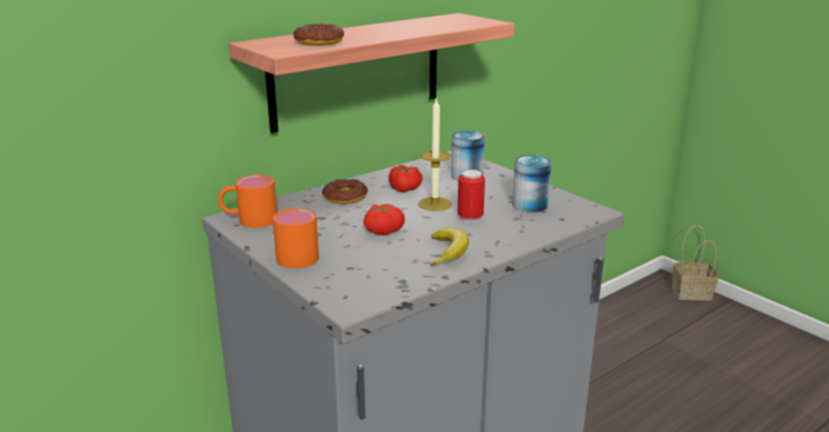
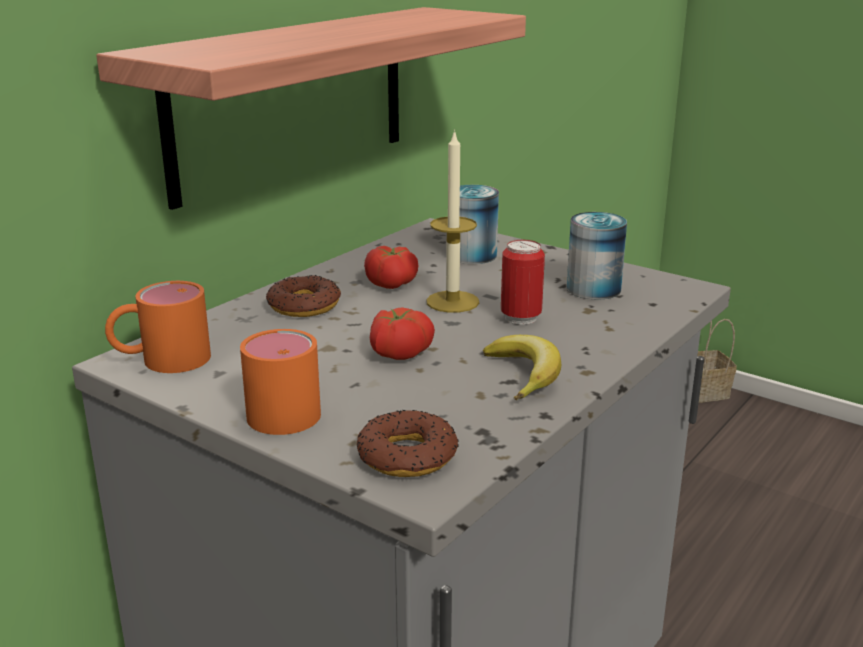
camera: 15 degrees left, 0 degrees up
(319, 42) = (258, 46): donut -> donut (406, 455)

